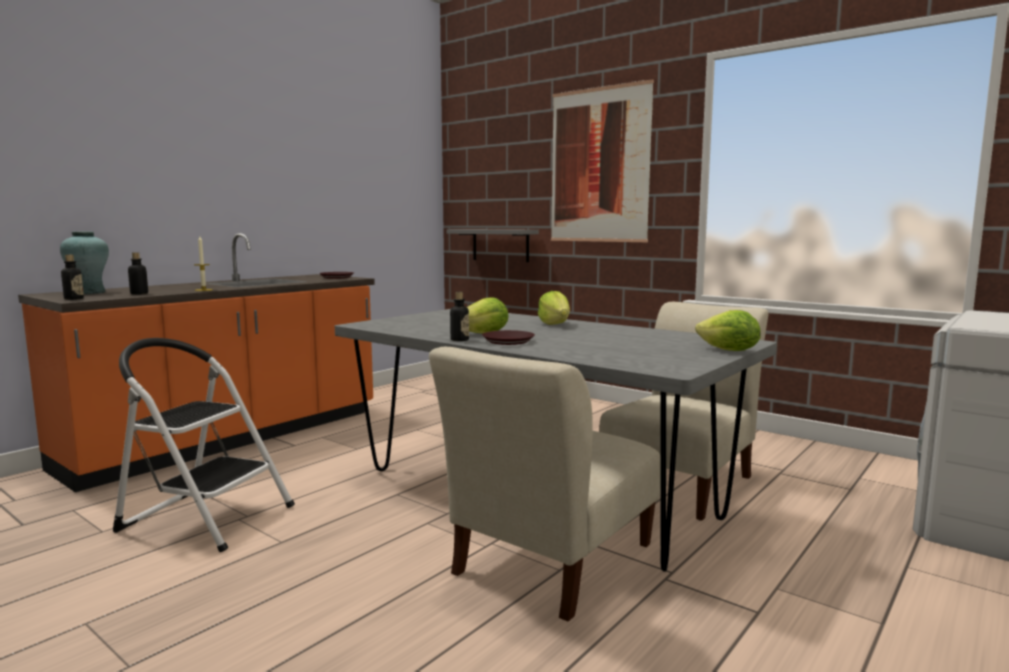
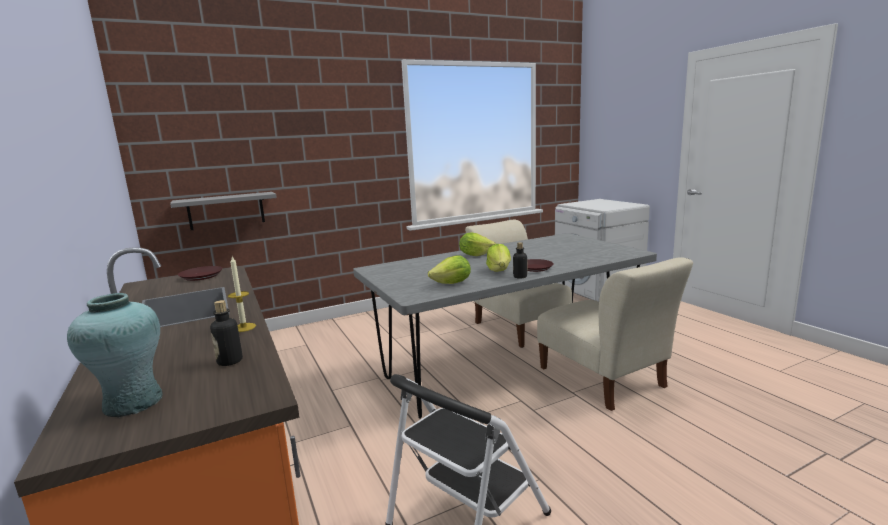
camera: 65 degrees left, 5 degrees up
(74, 299) = (237, 401): bottle -> none
(599, 165) = (327, 134): picture -> none
(729, 351) = (589, 240): lettuce -> lettuce (452, 283)

